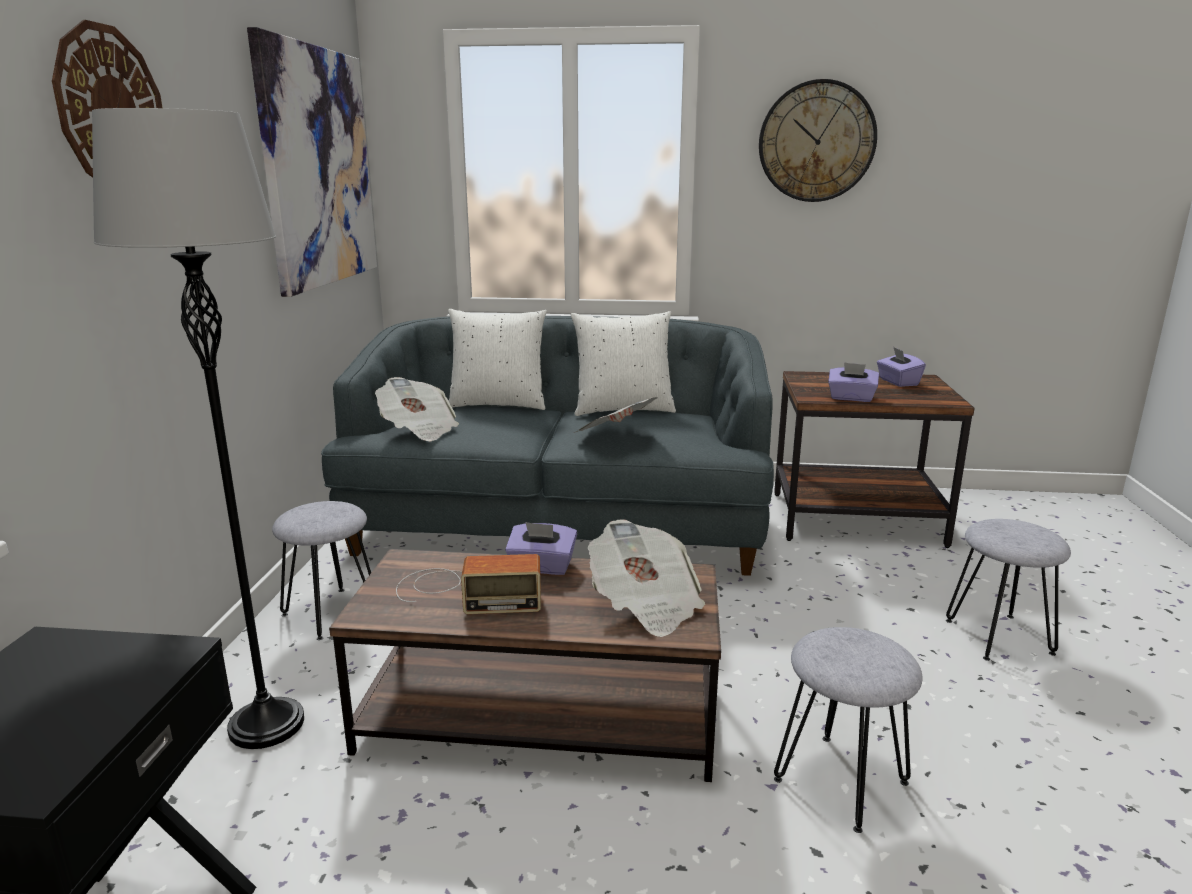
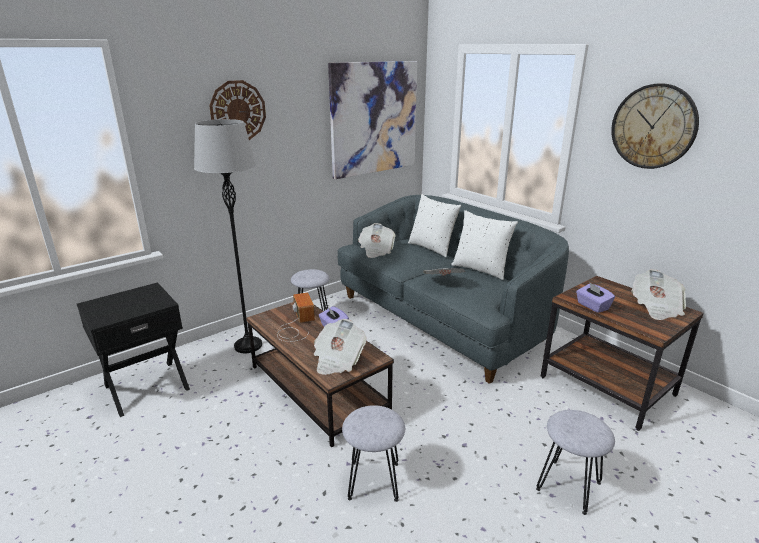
camera: 45 degrees right, 5 degrees up
(465, 592) = (296, 325): radio -> radio turned 150 degrees counterclockwise
(898, 382) = (655, 307): purple tissue box -> newspaper

